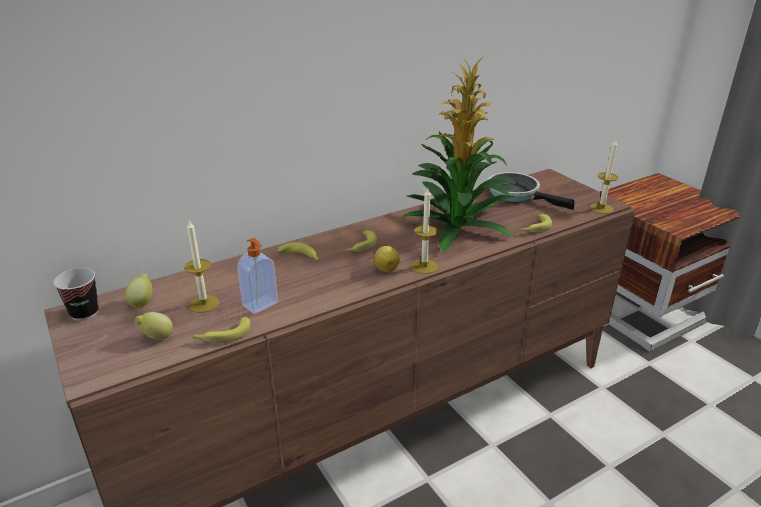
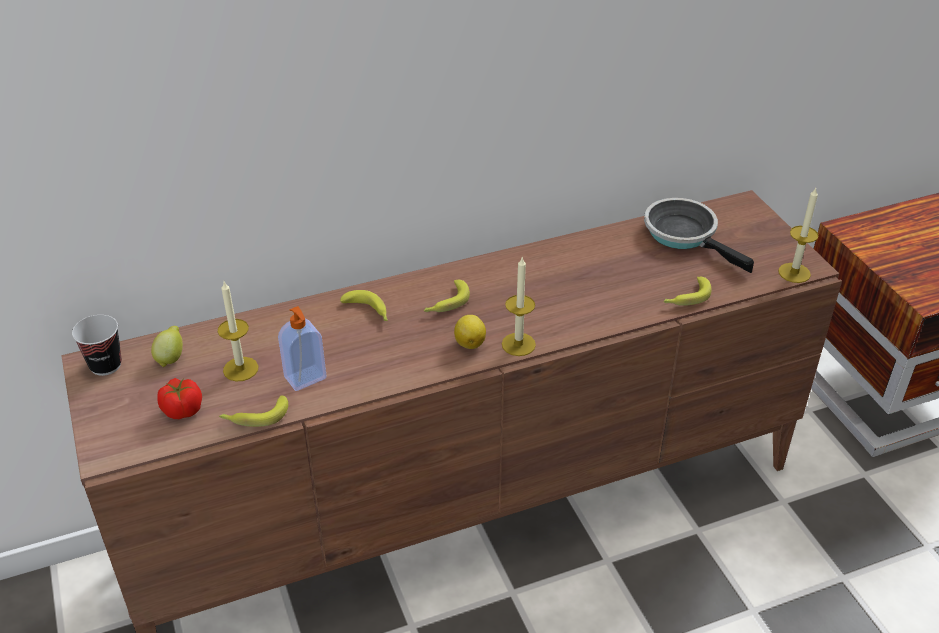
camera: 10 degrees right, 10 degrees up
(157, 337) = (182, 410): lemon -> tomato
(458, 226) = (584, 283): potted plant -> none

